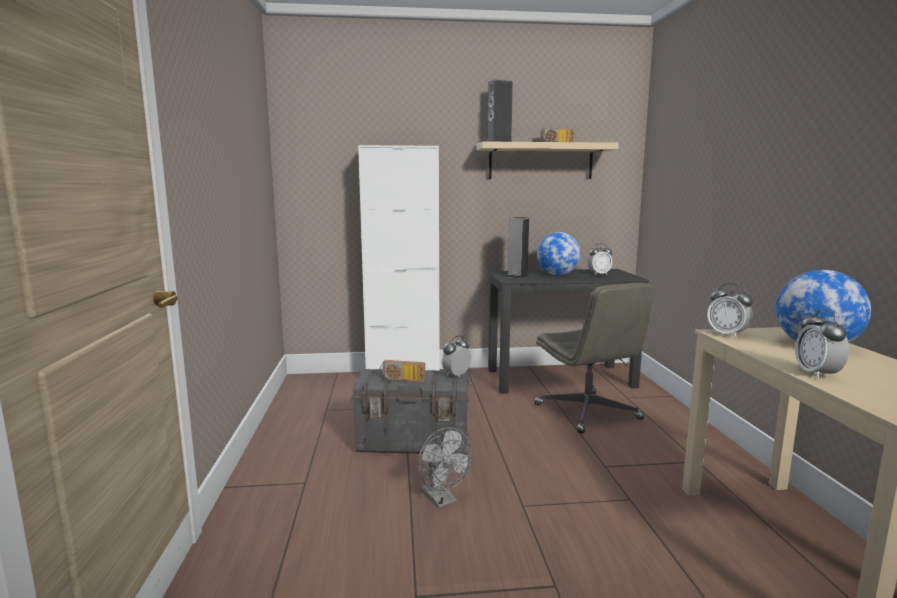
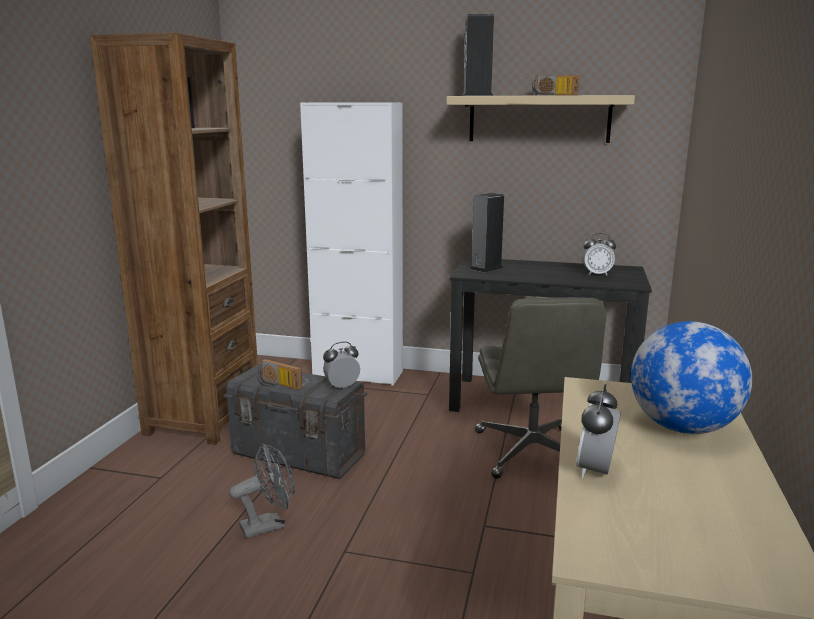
camera: 20 degrees right, 5 degrees up
(298, 429) = (203, 418): none -> brown bookcase
(442, 499) = (269, 525): grey fan -> grey fan turned 105 degrees counterclockwise
(557, 275) = (540, 270): globe -> none
(727, 335) = (591, 391): alarm clock -> none

